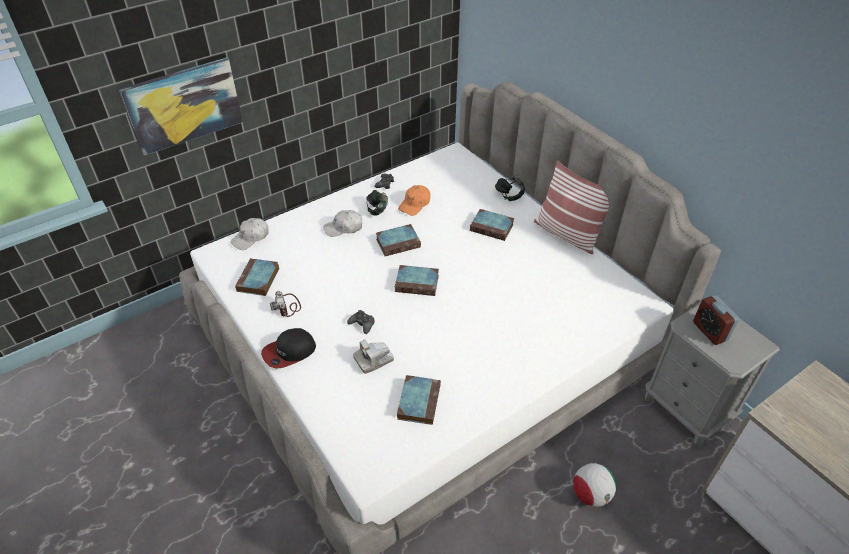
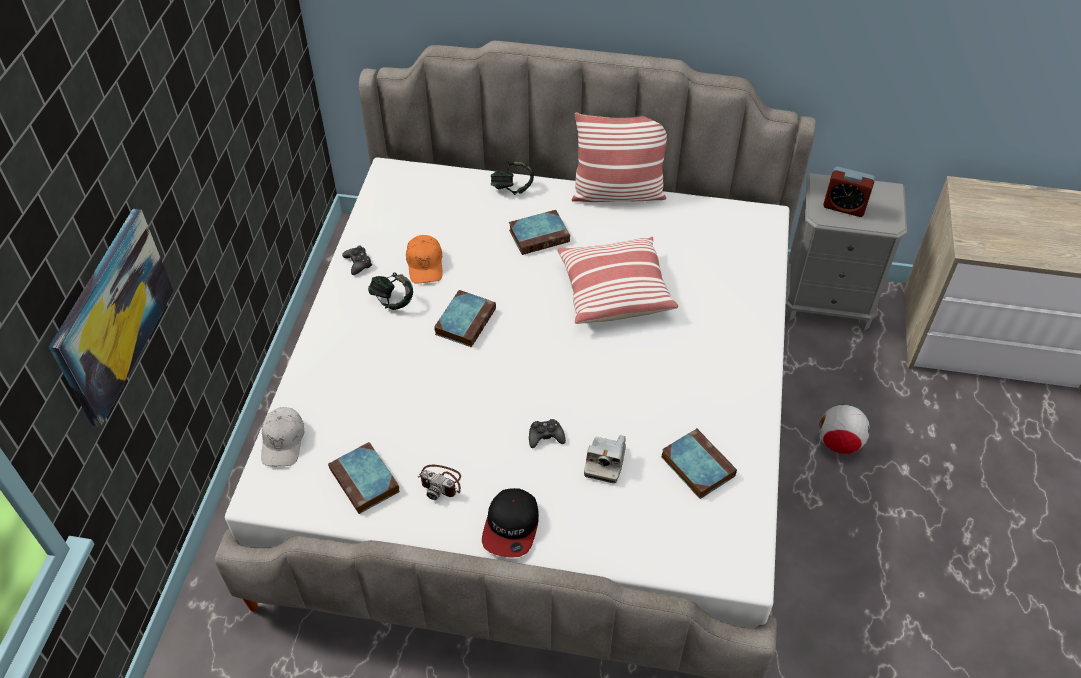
camera: 45 degrees left, 5 degrees up
(344, 228) = (381, 348): white cap -> none
(418, 283) = (543, 350): book -> none
(495, 281) = (614, 291): none -> pillow

